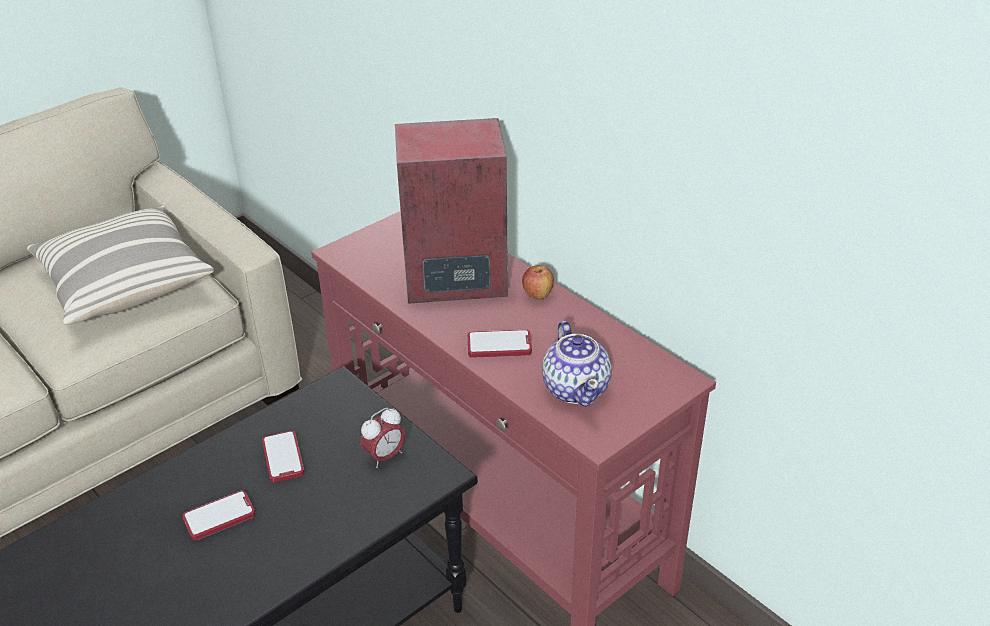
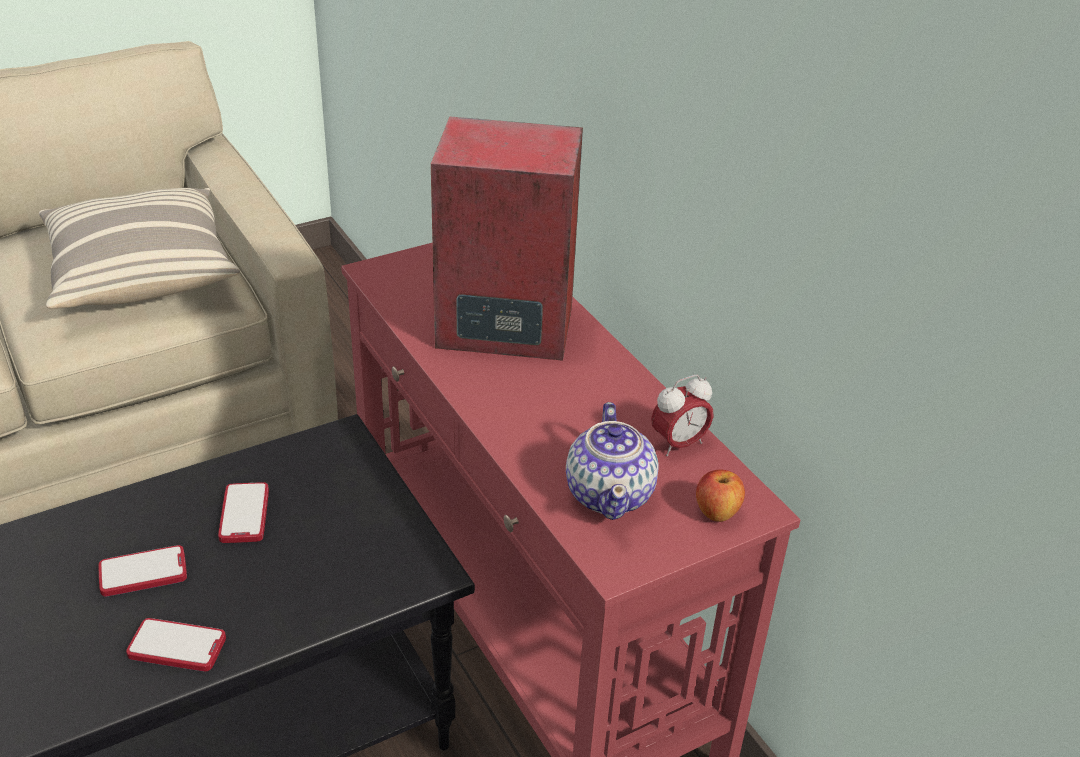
camera: 10 degrees right, 0 degrees up
(385, 457) = (367, 536): alarm clock -> alarm clock (678, 444)
(499, 345) = (530, 421): phone -> phone (177, 647)
(537, 295) = (601, 365): apple -> apple (716, 512)

